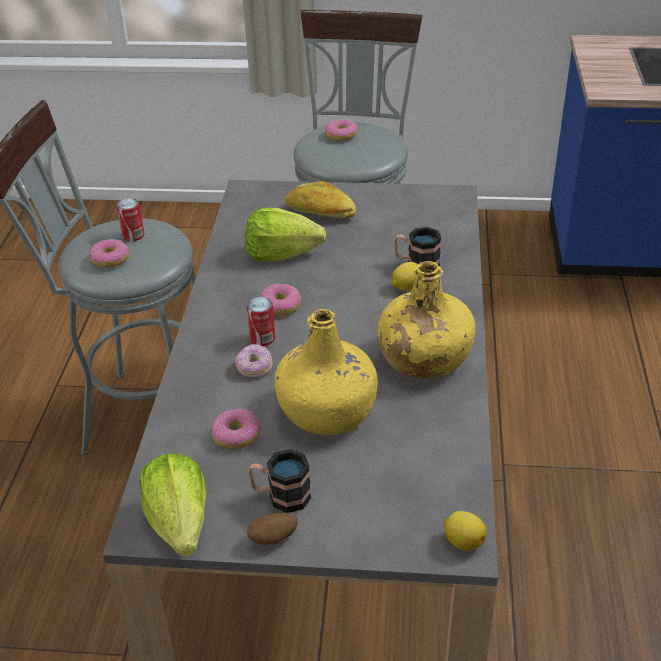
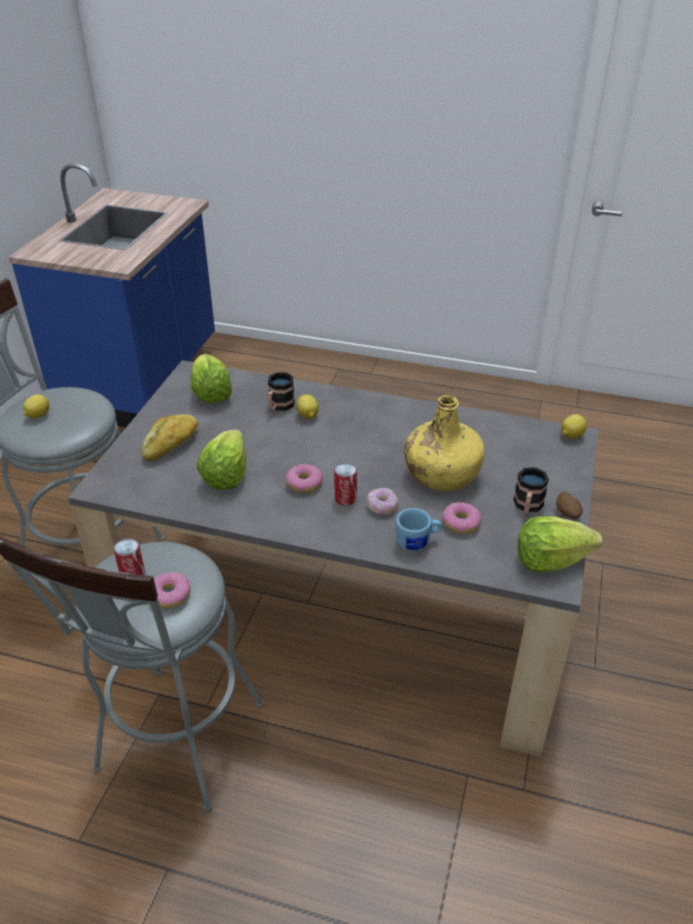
camera: 80 degrees left, 0 degrees up
(197, 402) = (418, 542): none -> blue mug
(341, 135) = (38, 415): donut -> lemon
(420, 216) = (211, 393): none -> lettuce
(423, 357) = (395, 422): yellow bottle -> none

